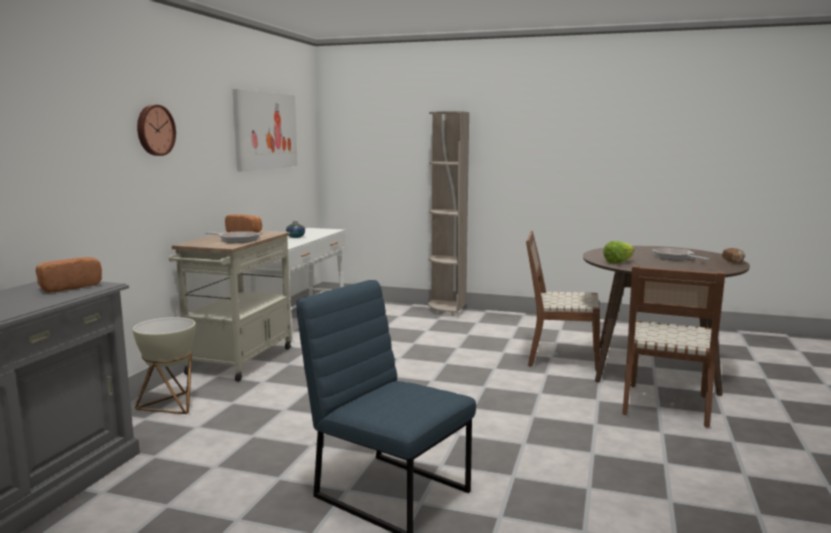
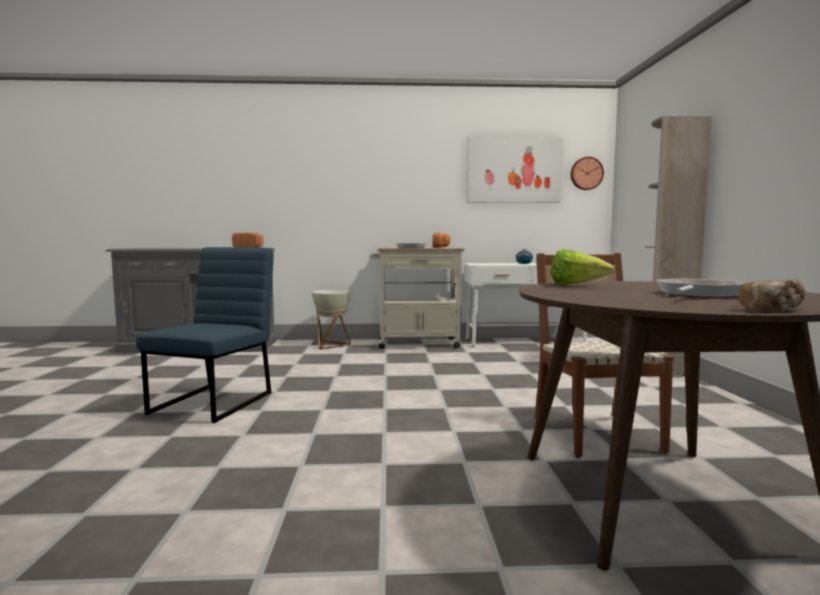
camera: 70 degrees right, 5 degrees down
(154, 130) = (373, 169): wall clock -> wall clock (586, 173)
(665, 407) = (483, 510): chair -> none

